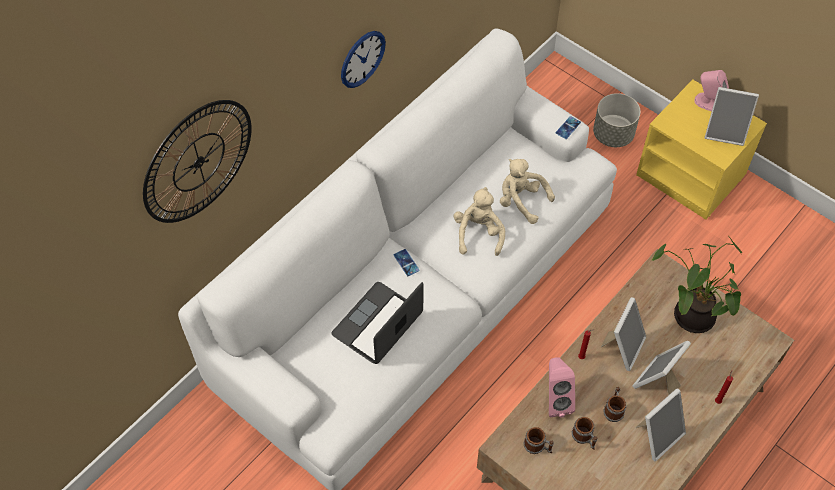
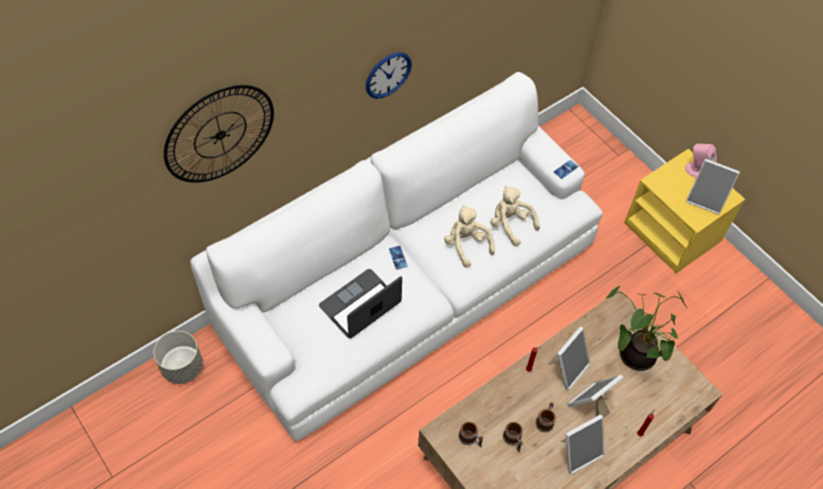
camera: 10 degrees right, 0 degrees up
(478, 233) = (466, 245): beige plush toy -> beige plush toy turned 45 degrees counterclockwise
(555, 400) = (496, 402): pink speaker -> none
(613, 134) = (612, 184): grey planter -> grey planter (183, 367)

